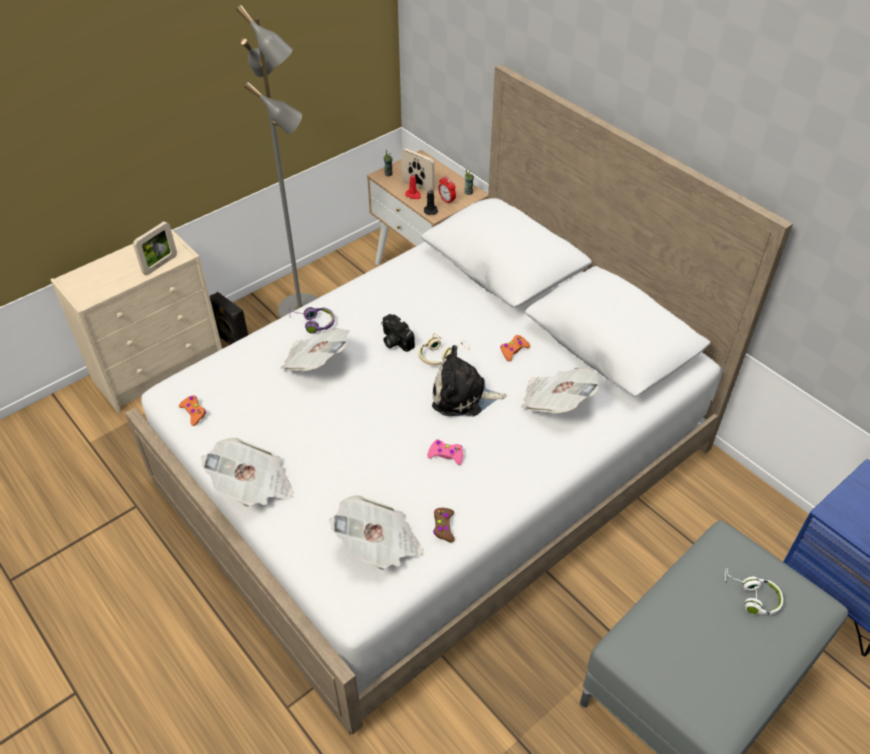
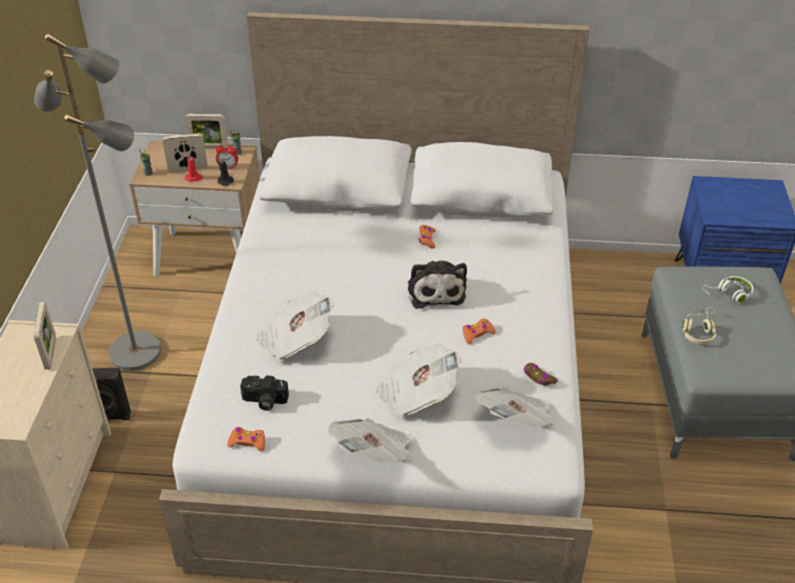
camera: 45 degrees left, 5 degrees down
(312, 323) = (250, 315): purple headphones -> none
(394, 341) = (334, 286): camera -> camera (264, 401)
(441, 355) = (382, 274): beige headphones -> beige headphones (699, 331)
(446, 455) = (477, 334): pink game controller -> orange game controller
(454, 177) = (209, 147): none -> picture frame
(463, 396) = (435, 290): plush toy -> plush toy turned 60 degrees counterclockwise
(556, 402) = (499, 254): newspaper -> newspaper (417, 394)

